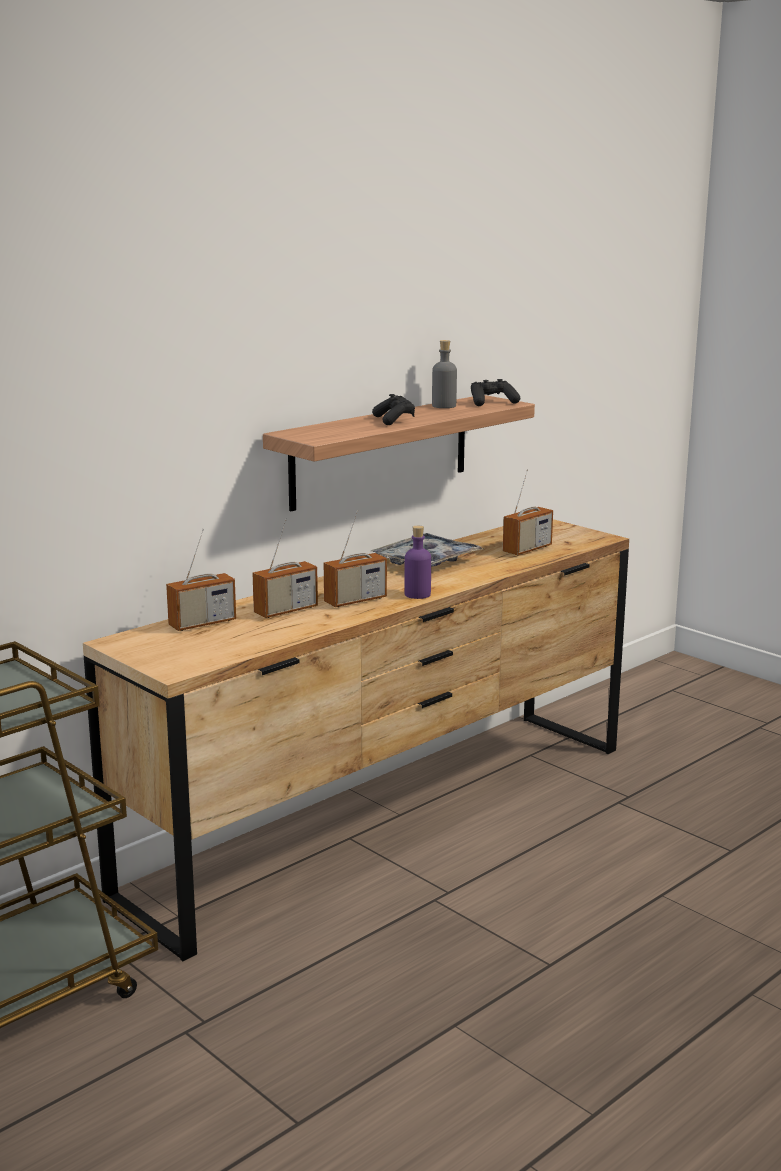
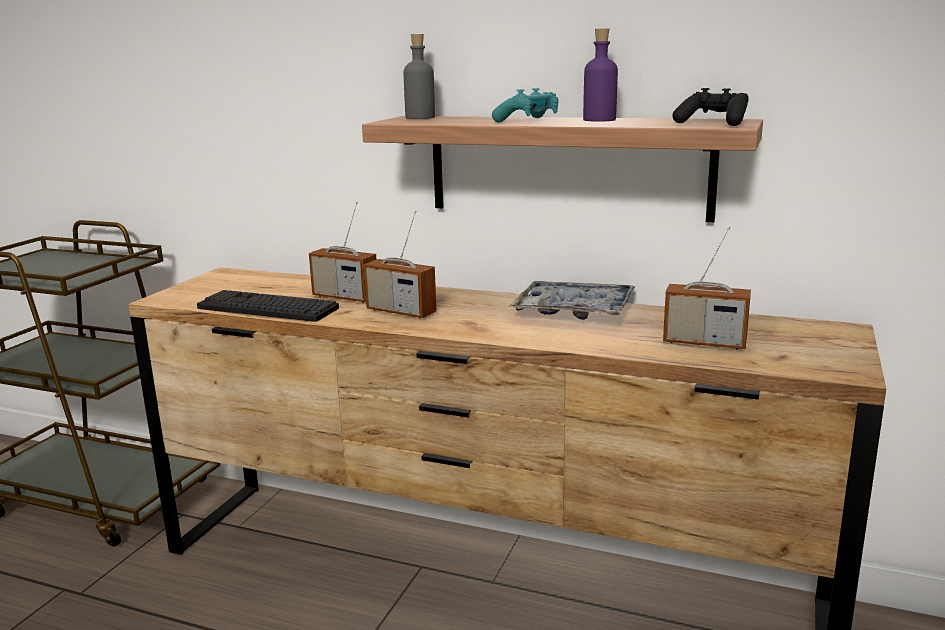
camera: 65 degrees right, 0 degrees up
(202, 623) = (286, 283): radio -> none
(276, 637) = (267, 308): none -> keyboard
(394, 420) = (528, 121): black game controller -> turquoise game controller
(417, 594) = (449, 329): purple bottle -> purple bottle (599, 120)
(444, 406) = (648, 119): grey bottle -> grey bottle (420, 117)

